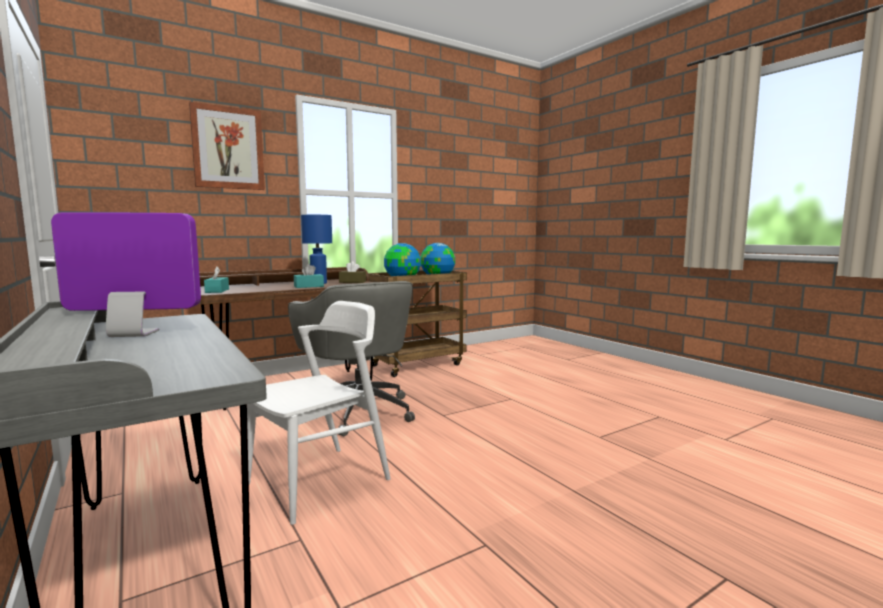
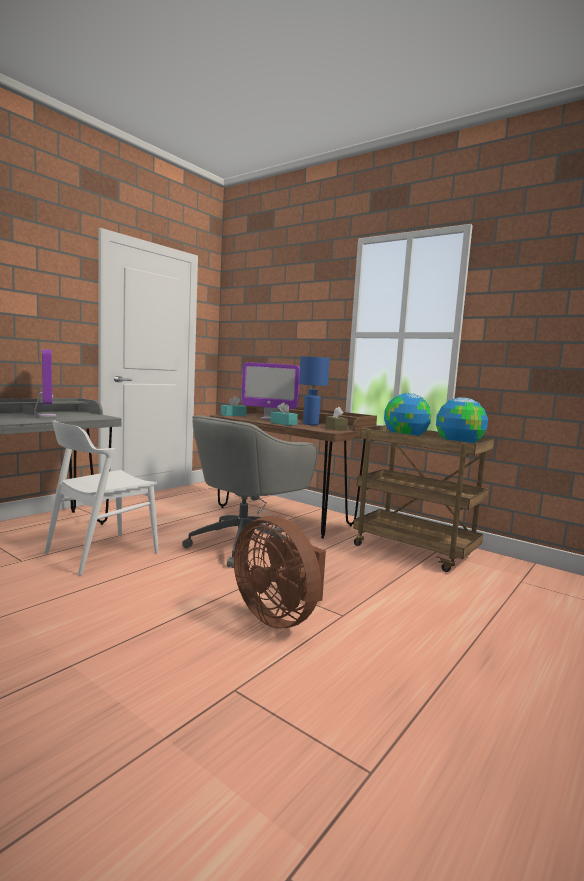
camera: 70 degrees right, 0 degrees up
(228, 148) = (302, 300): picture -> none
(262, 286) = (269, 418): none -> monitor
(319, 481) = (101, 553): white chair -> white chair turned 105 degrees clockwise
(508, 415) = (279, 616): none -> brown fan

